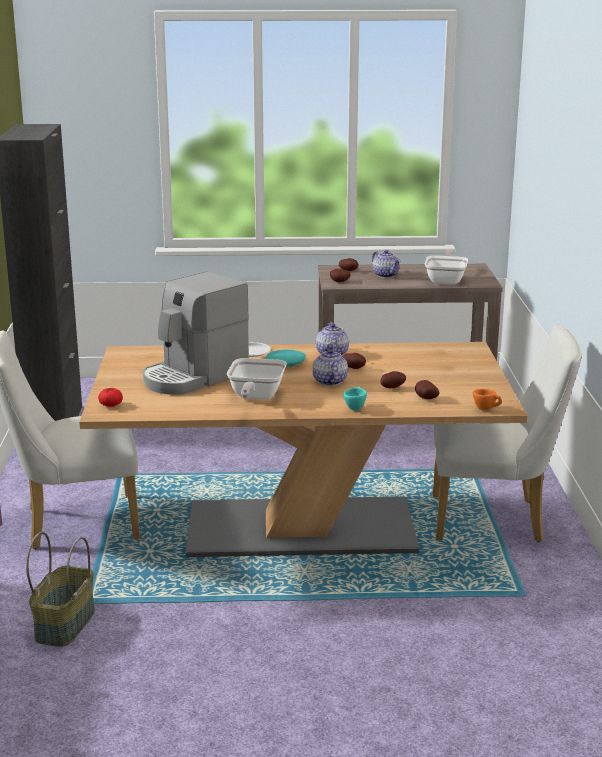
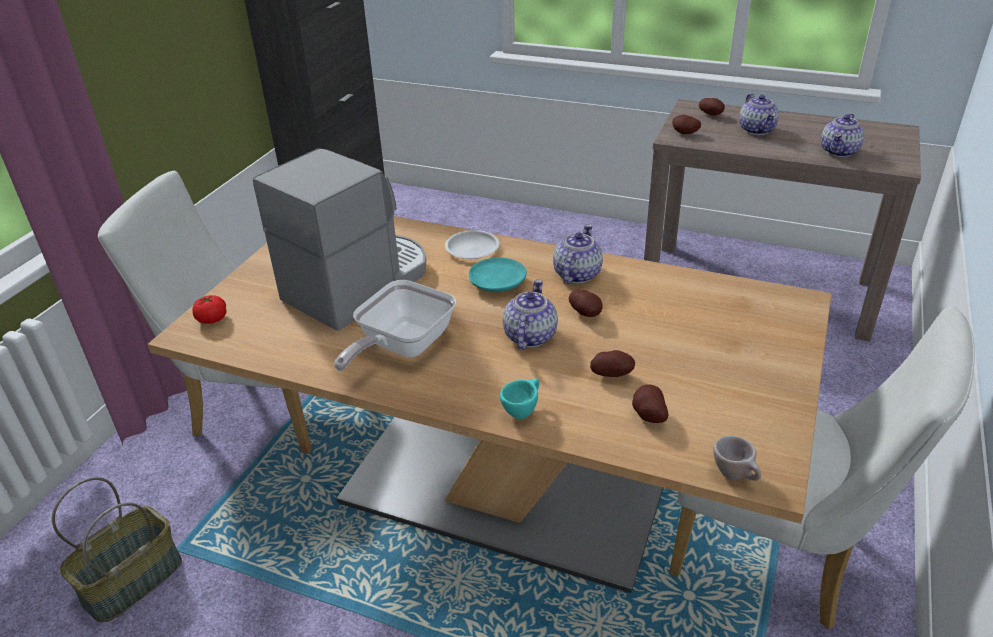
camera: 25 degrees right, 15 degrees up
(194, 377) = (359, 284): coffee machine -> coffee machine turned 150 degrees clockwise
(446, 280) = (839, 151): frying pan -> teapot
(486, 409) = (736, 475): orange cup -> beige cup

